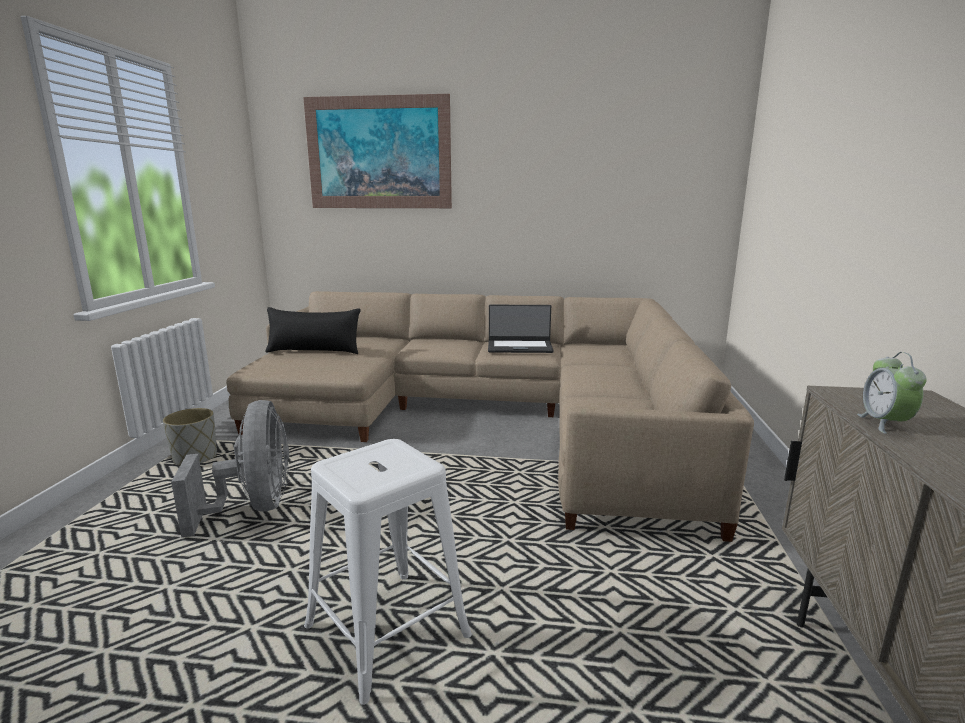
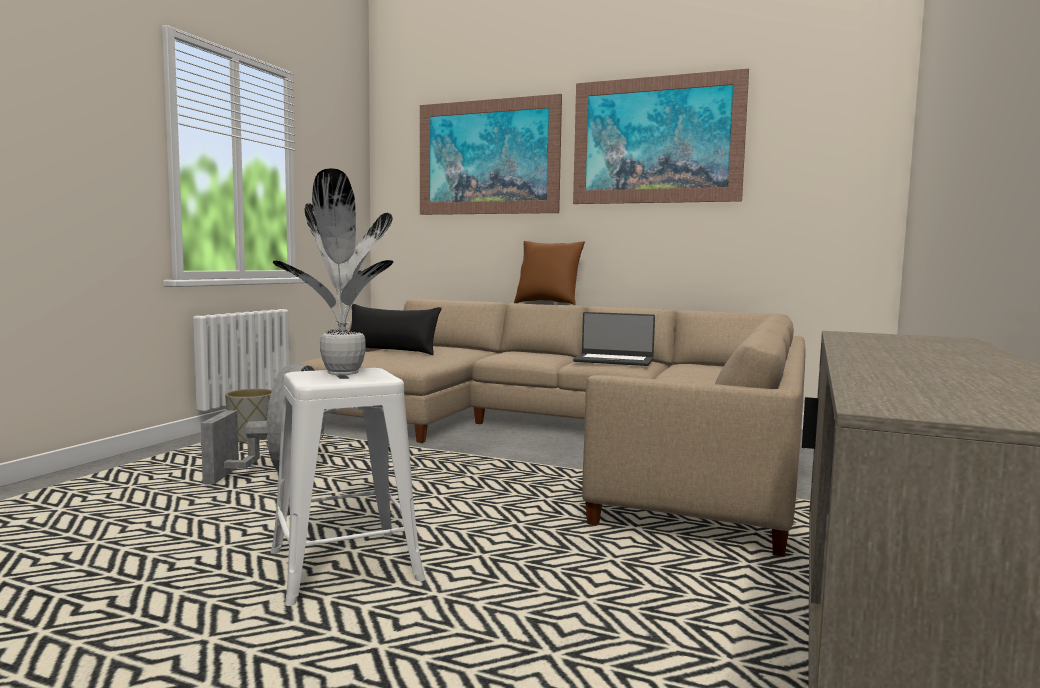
camera: 15 degrees right, 10 degrees down
(372, 459) = (342, 373): none -> potted plant
(447, 292) = (547, 304): none -> brown pillow
(539, 143) = (656, 140): none -> picture
(884, 424) = (856, 342): alarm clock -> none

